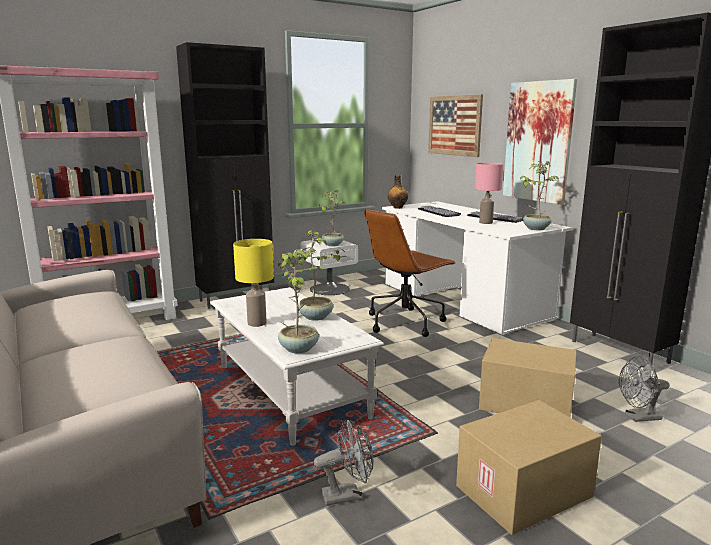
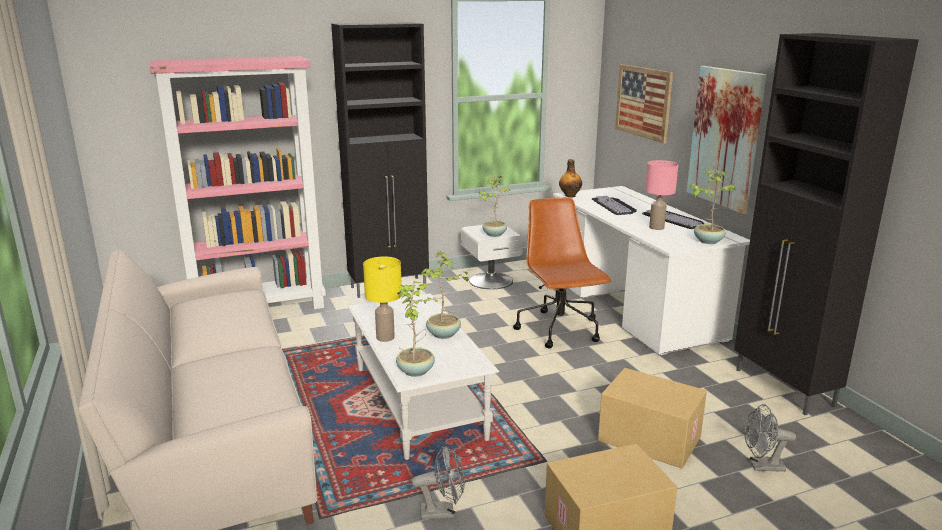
camera: 10 degrees right, 5 degrees up
(405, 322) = (560, 330): brown office chair -> brown office chair turned 105 degrees clockwise

